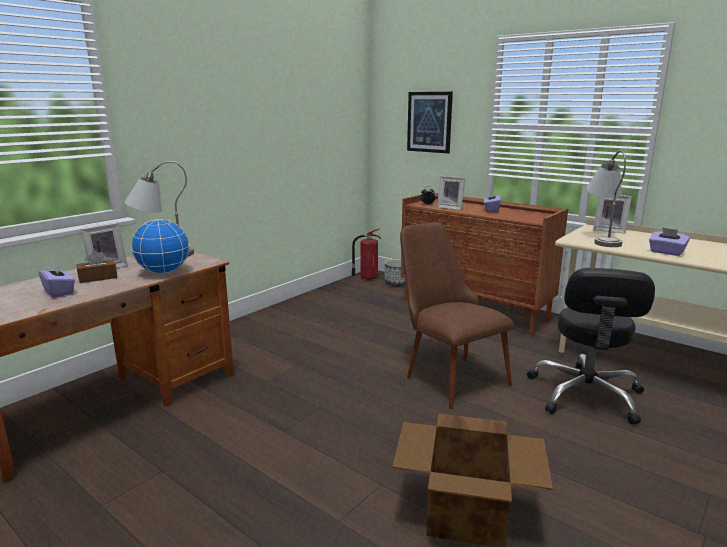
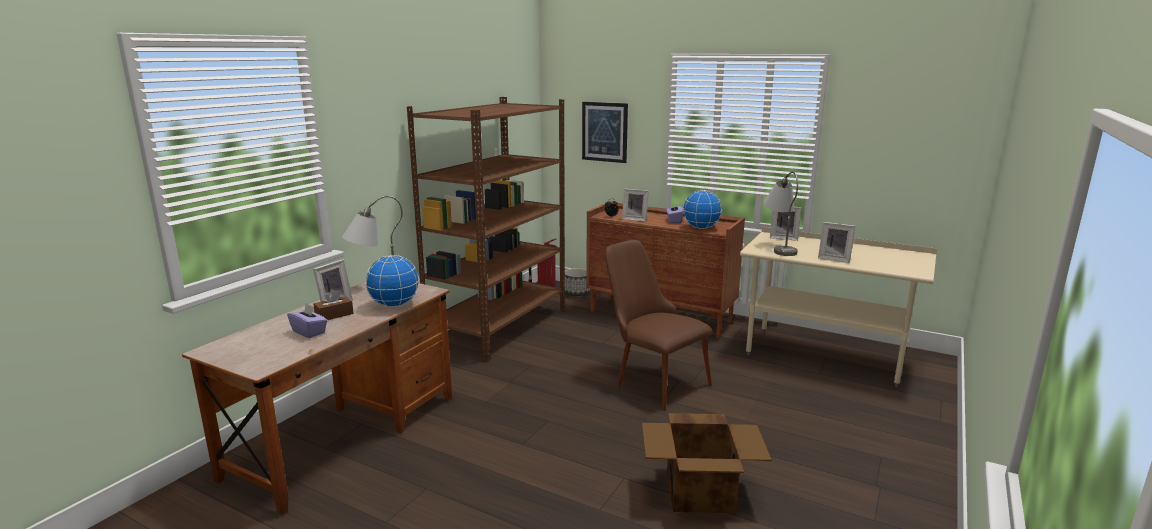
camera: 10 degrees left, 0 degrees up
(310, 309) = (499, 326): none -> brown bookcase
(517, 217) = (700, 228): none -> globe
(586, 397) = (776, 390): black office chair -> none
(666, 252) = (834, 259): purple tissue box -> picture frame

